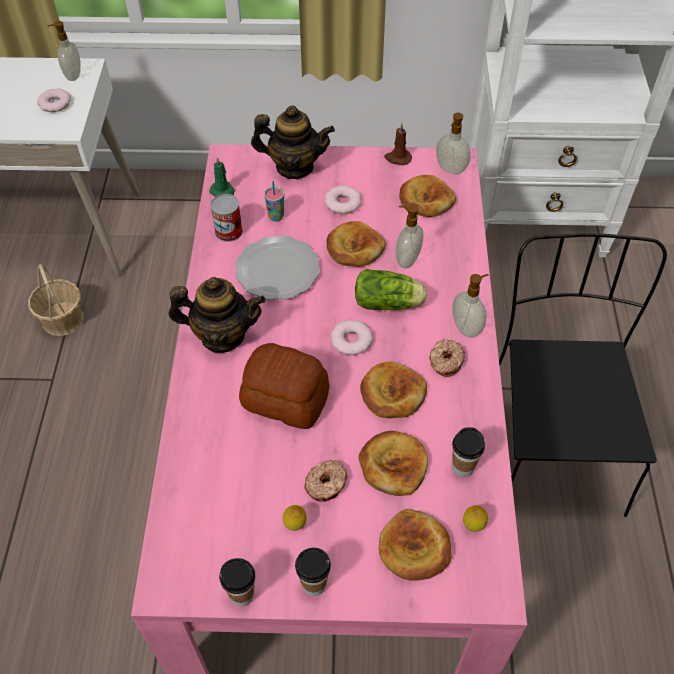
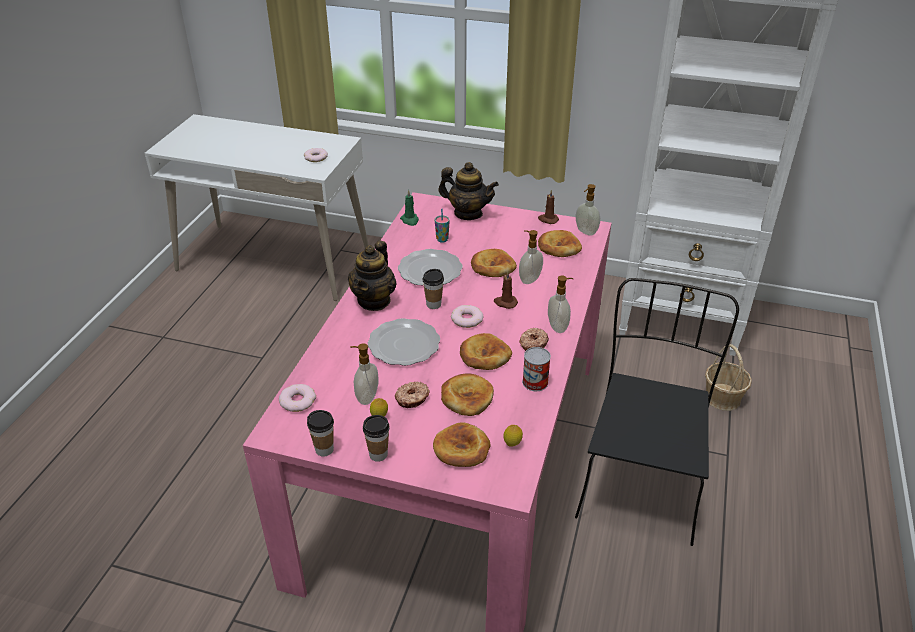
camera: 15 degrees right, 15 degrees down
(63, 319) = (284, 321): basket -> basket (722, 397)
(73, 75) = (335, 143): soap dispenser -> soap dispenser (366, 397)
(222, 335) = (374, 300): teapot -> teapot turned 90 degrees clockwise
(228, 231) = (404, 243): can -> can (535, 382)
(285, 398) = (404, 344): bread -> plate
(342, 203) = (495, 239): donut -> donut (298, 401)
(390, 303) = (505, 302): lettuce -> brown candle
(463, 467) = (519, 408): cup -> cup (433, 304)

